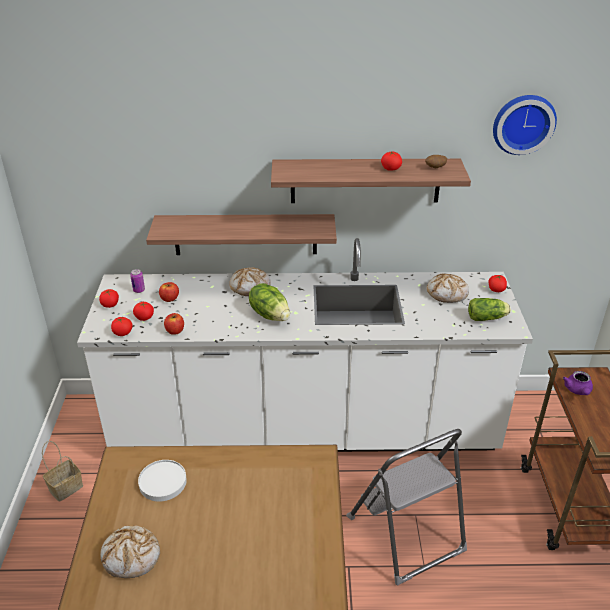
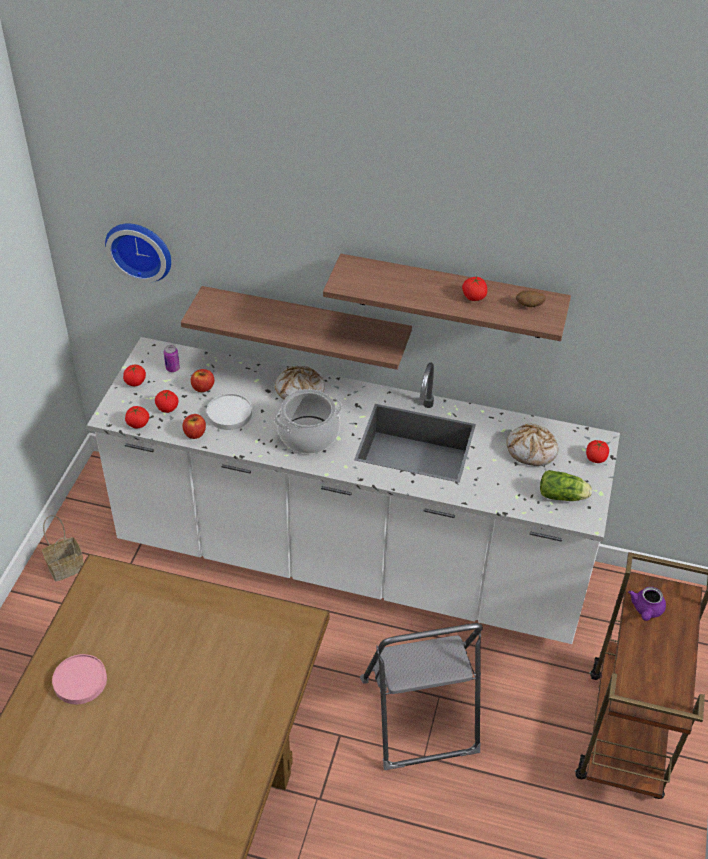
camera: 15 degrees right, 10 degrees up
(132, 556) = (80, 681): bread -> pink plate
(162, 482) = (133, 609): white plate -> white plate (229, 413)
(270, 314) = (308, 434): lettuce -> cooking pot
(523, 123) = (652, 271): wall clock -> wall clock (140, 249)

